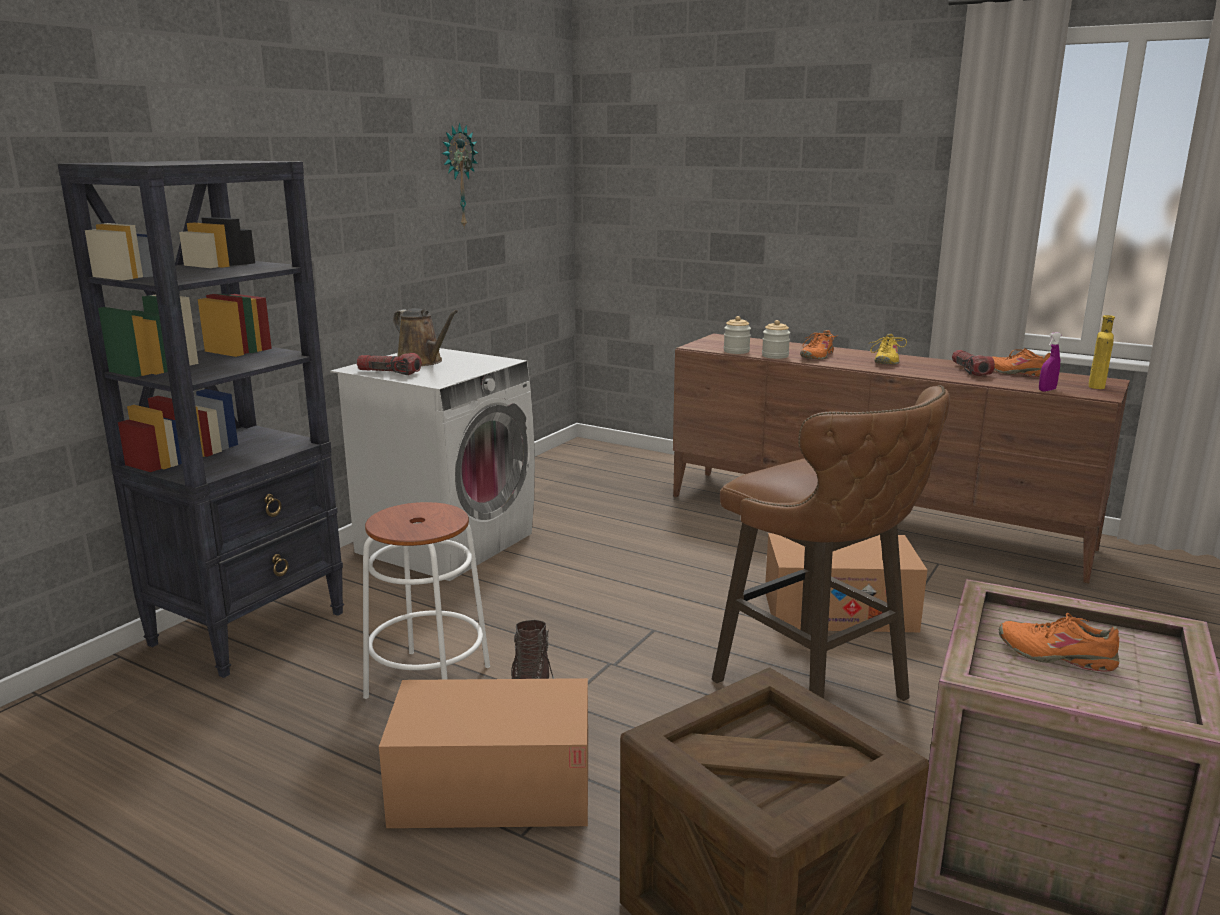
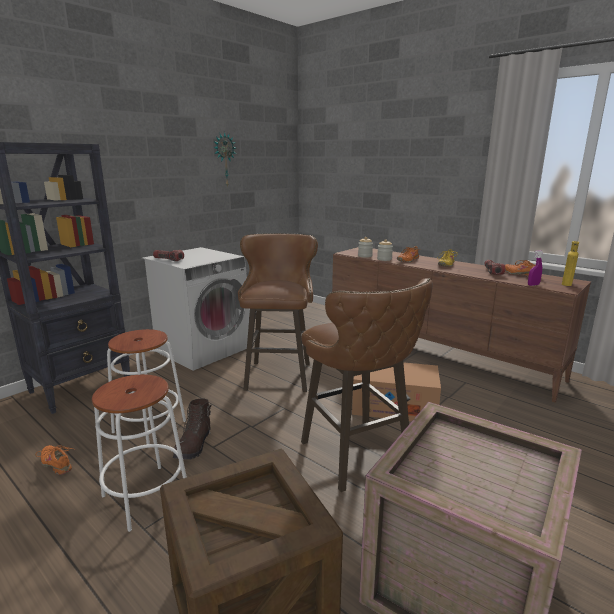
camera: 10 degrees right, 0 degrees up
(422, 362) = (191, 255): brown watering can -> none
(493, 788) = (146, 496): cardboard box -> white stool
(614, 575) = (279, 374): none -> brown stool
(1056, 655) = (463, 463): orange shoe -> orange shoe (57, 463)

